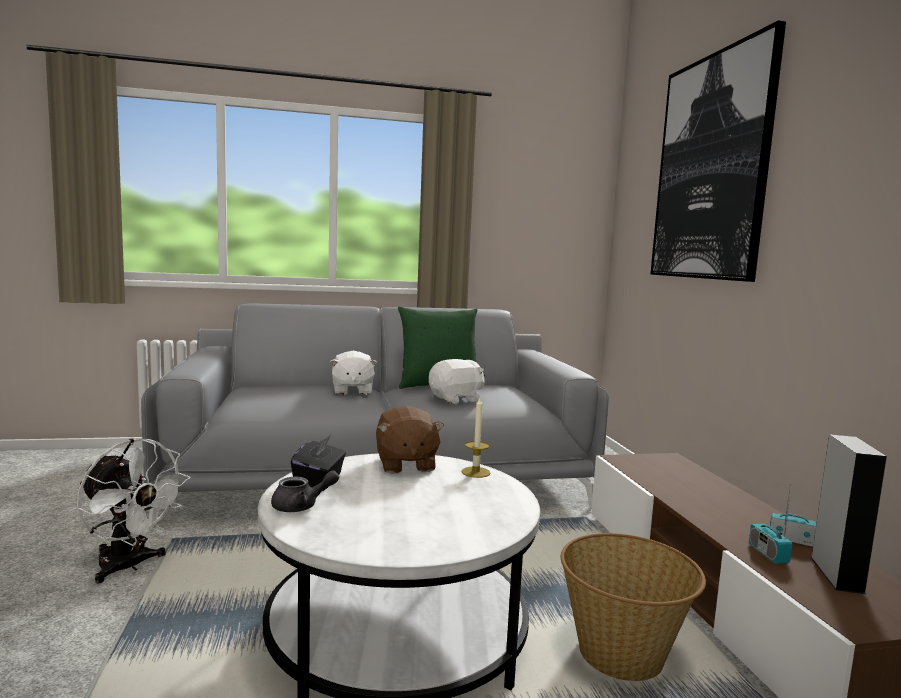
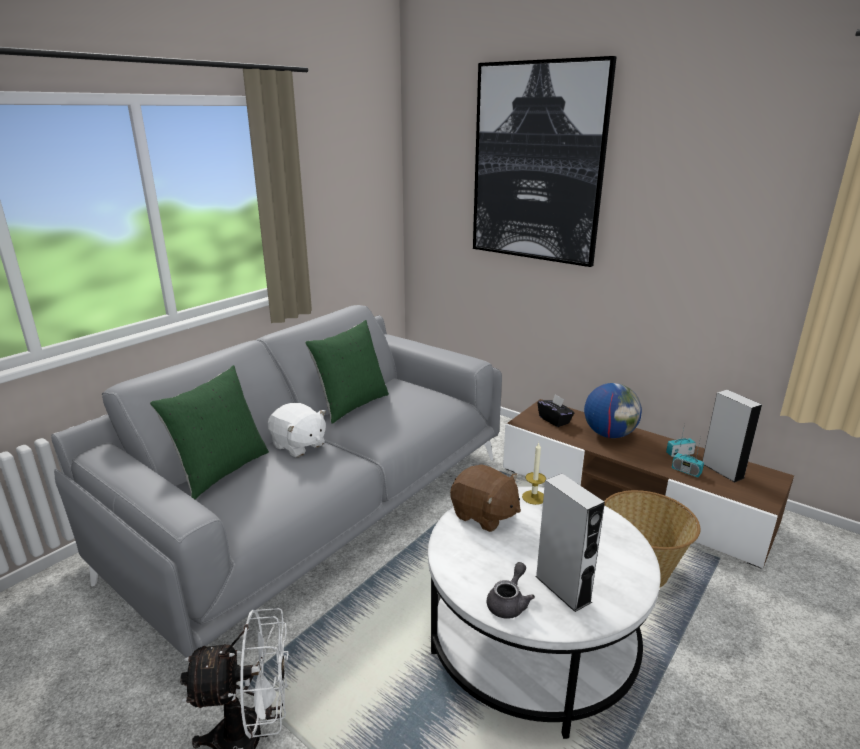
camera: 40 degrees left, 15 degrees up
(279, 386) = (221, 470): none -> green pillow
(319, 481) = (470, 570): black tissue box -> black tissue box (554, 420)
(362, 520) = (562, 589): none -> grey speaker
(456, 399) = (395, 418): white plush toy -> none
(713, 496) = (609, 434): none -> globe

